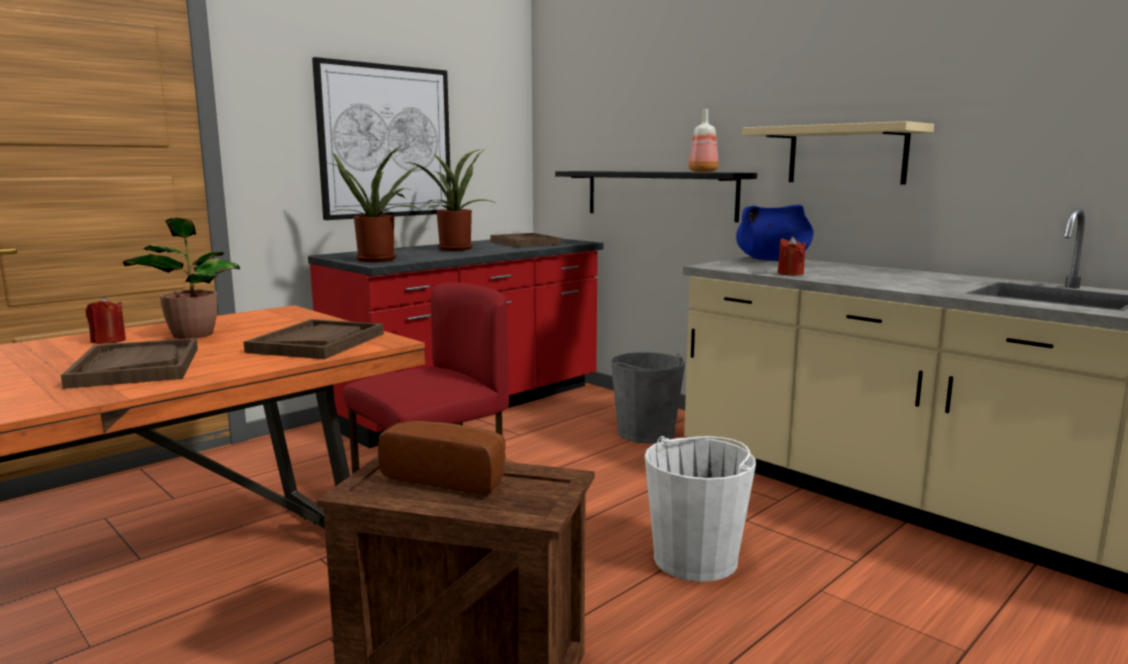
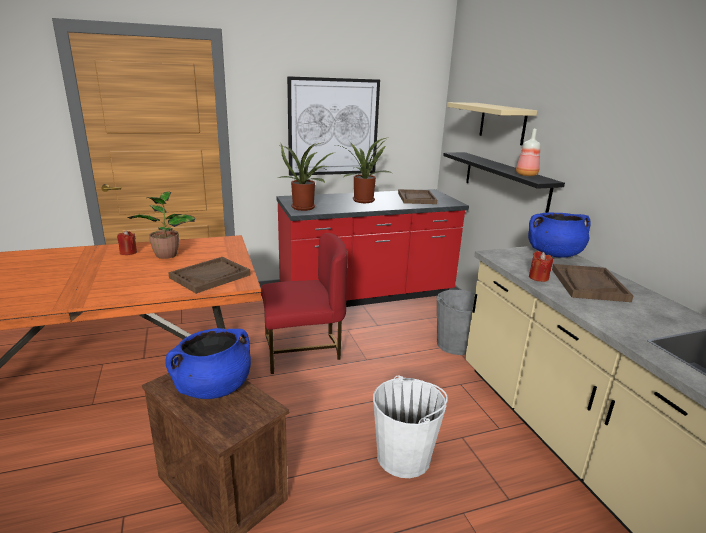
camera: 25 degrees right, 10 degrees up
(136, 367) = (114, 279): brown tray -> brown tray (588, 284)
(448, 477) = (213, 388): bread -> blue cooking pot
(846, 155) = (626, 186): beige shelf -> beige shelf (502, 123)

